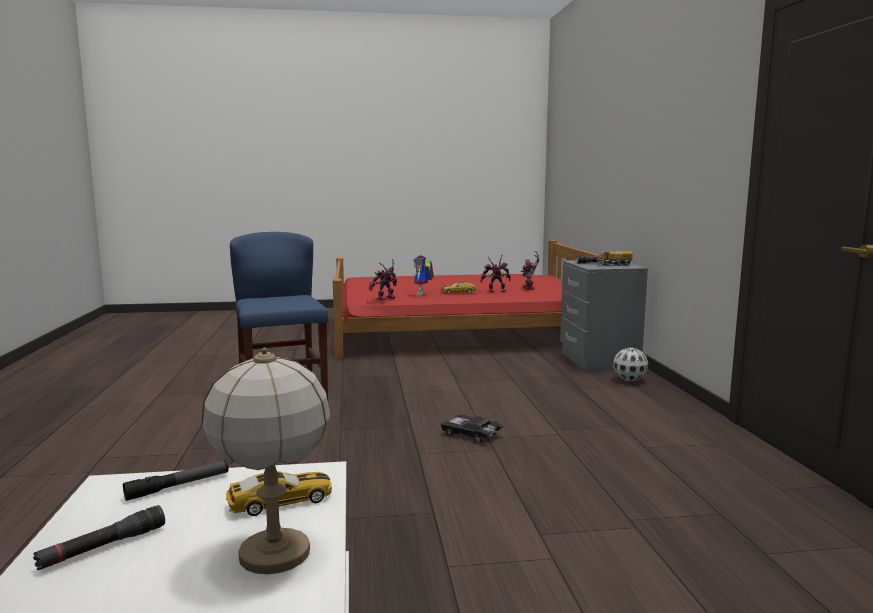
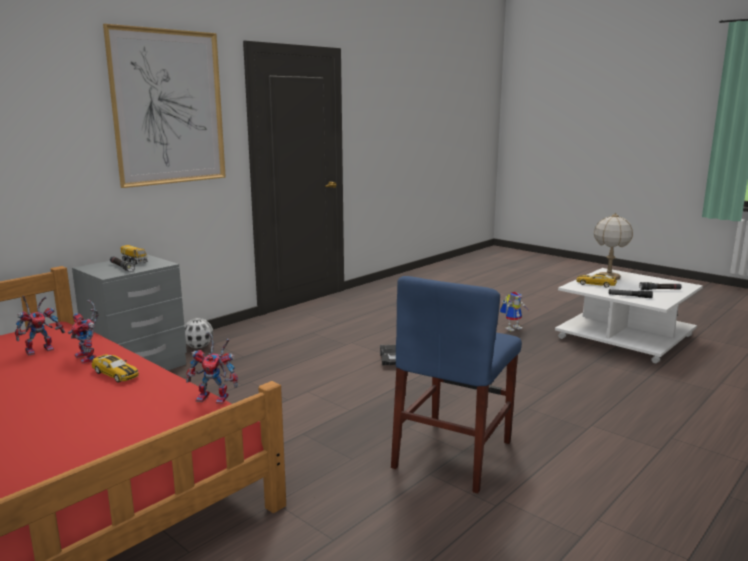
camera: 130 degrees left, 5 degrees up
(422, 295) = (157, 387): toy robot -> toy robot (512, 328)
(688, 114) = (168, 108): none -> picture

